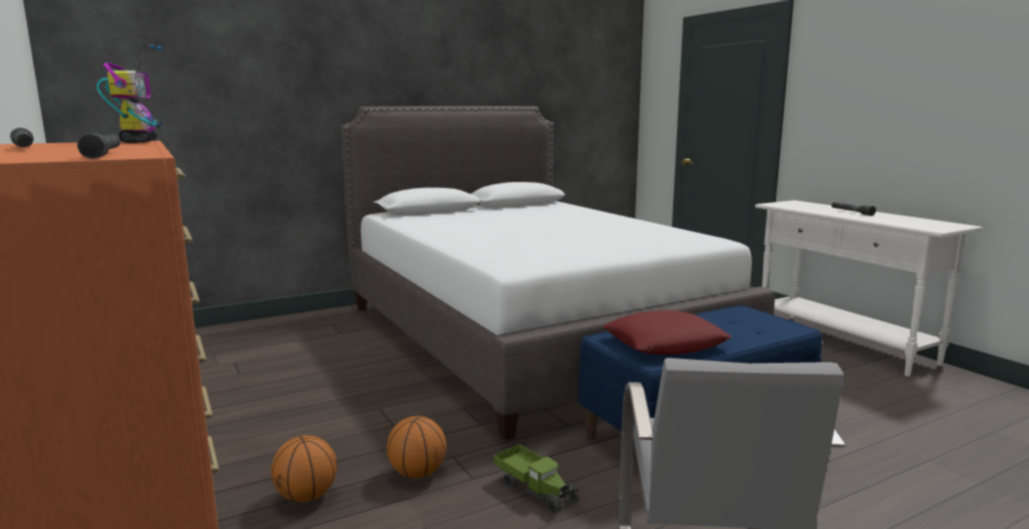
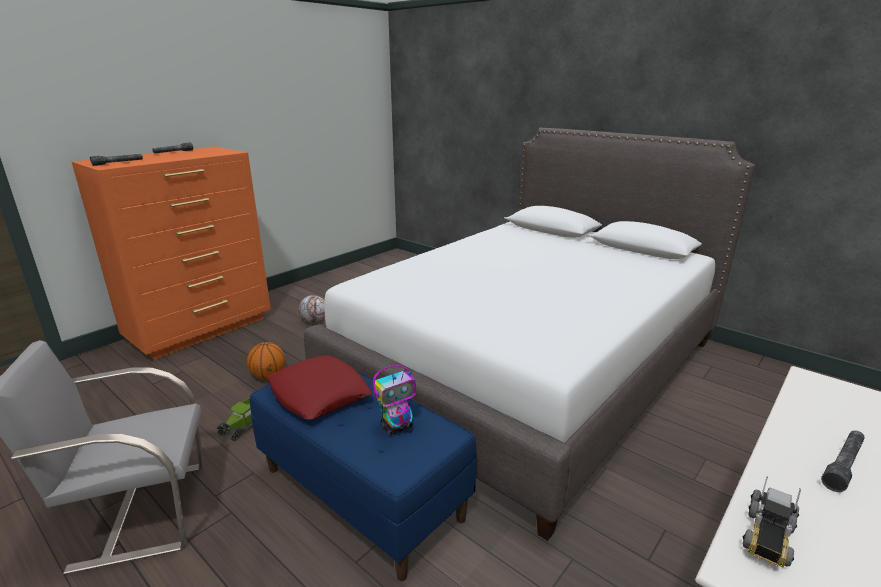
camera: 70 degrees right, 10 degrees up
(139, 142) = (224, 153): toy robot -> toy robot (397, 427)
(271, 428) = (314, 321): none -> football
(307, 496) = (242, 352): basketball -> none
(908, 224) = (768, 535): none -> toy truck

